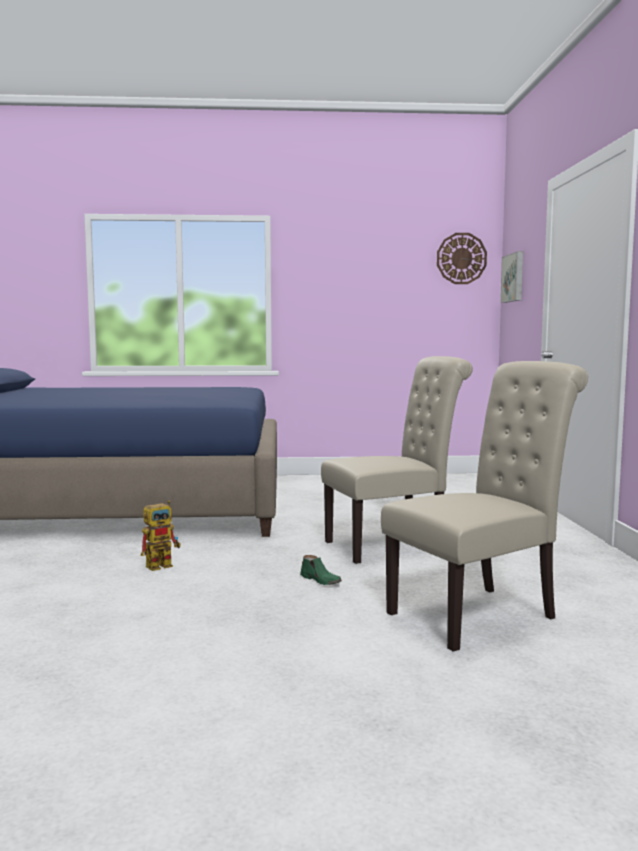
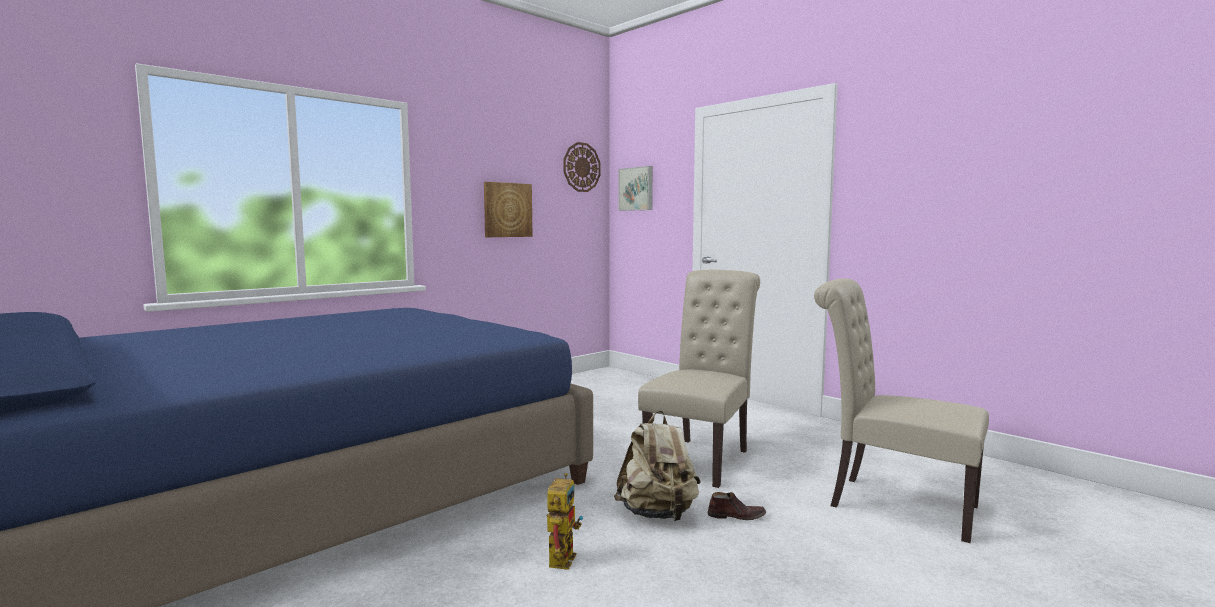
camera: 40 degrees left, 0 degrees up
(270, 564) = (658, 514): none -> beige backpack
(321, 580) = (736, 516): green shoe -> brown shoe
(368, 305) = (507, 210): none -> picture
(480, 614) = (892, 504): beige chair -> beige chair turned 75 degrees counterclockwise

